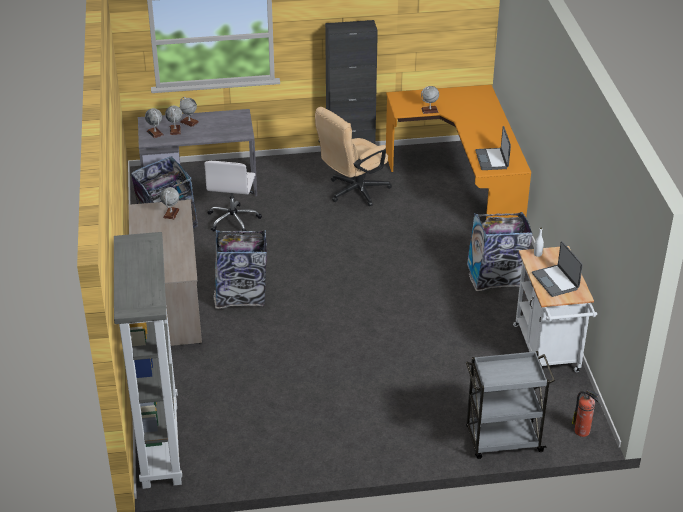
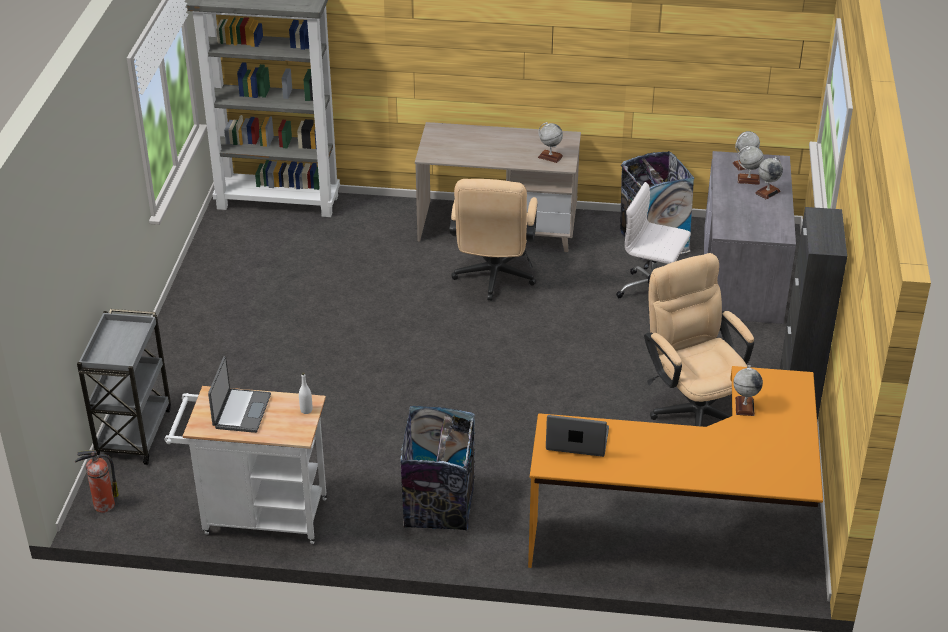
camera: 105 degrees right, 0 degrees up
(241, 294) = (493, 279): trash can -> beige office chair
(556, 281) = (241, 411): laptop -> laptop turned 105 degrees clockwise

